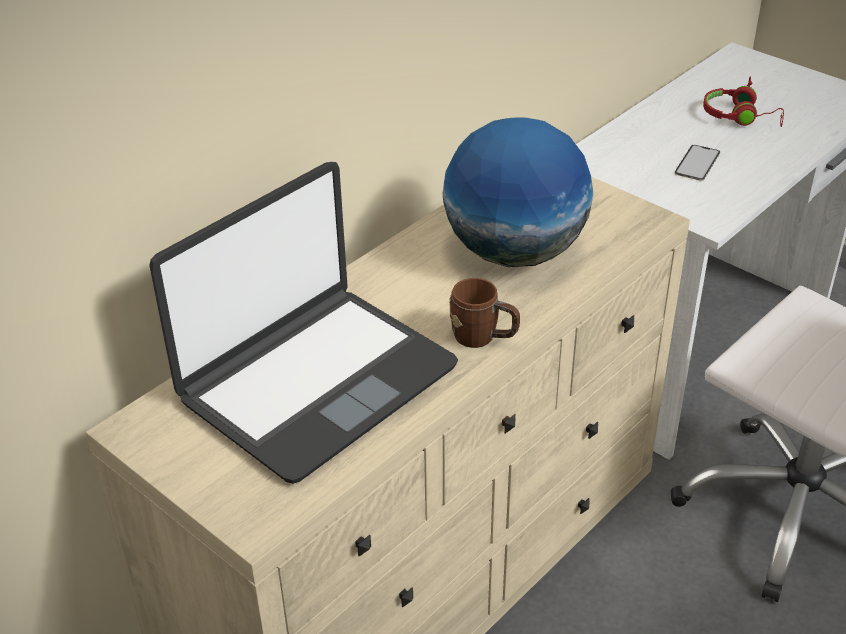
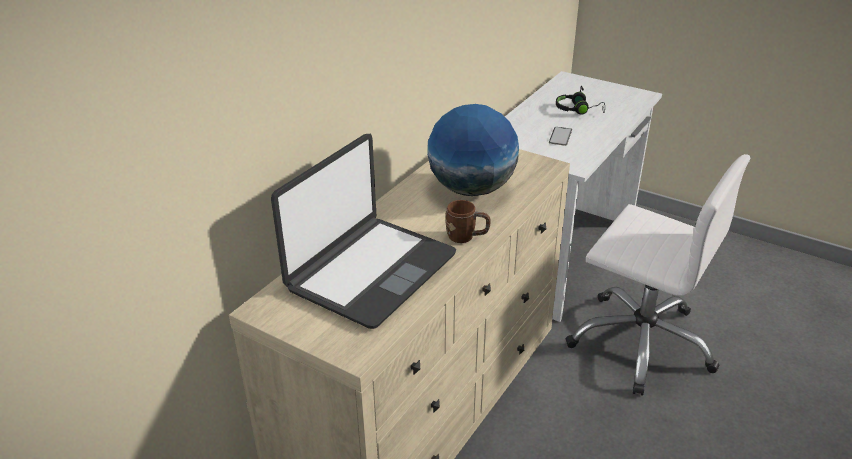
camera: 10 degrees left, 5 degrees down
(740, 117) = (578, 110): red headphones -> black headphones

